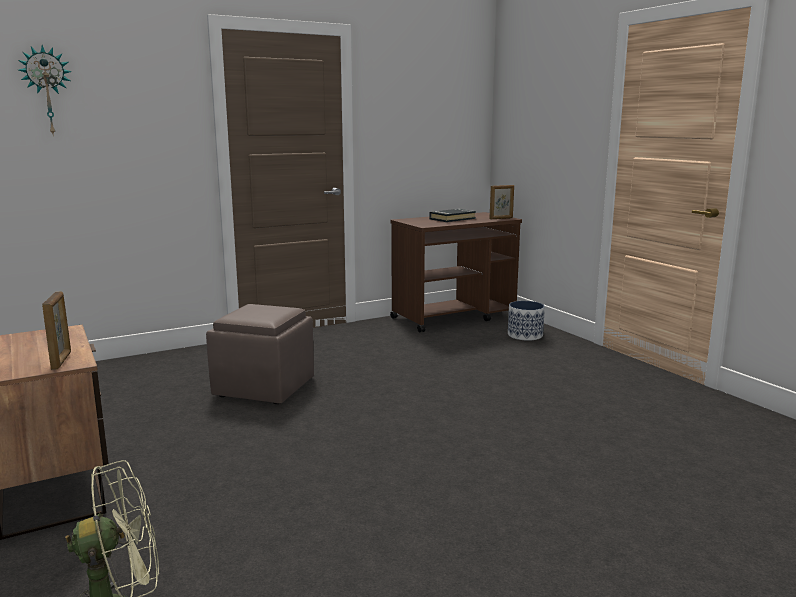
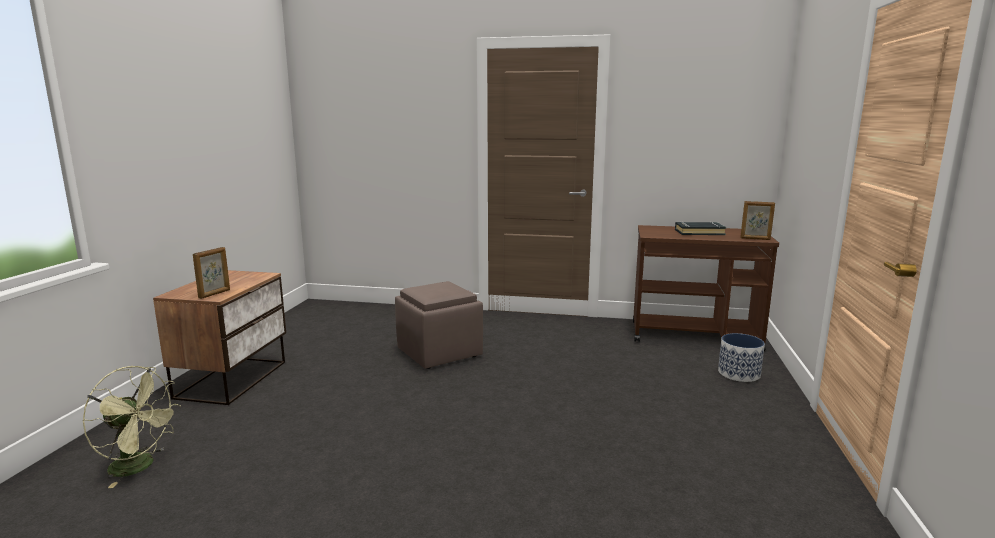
camera: 40 degrees right, 0 degrees up
(47, 91) = (361, 104): wall clock -> none

